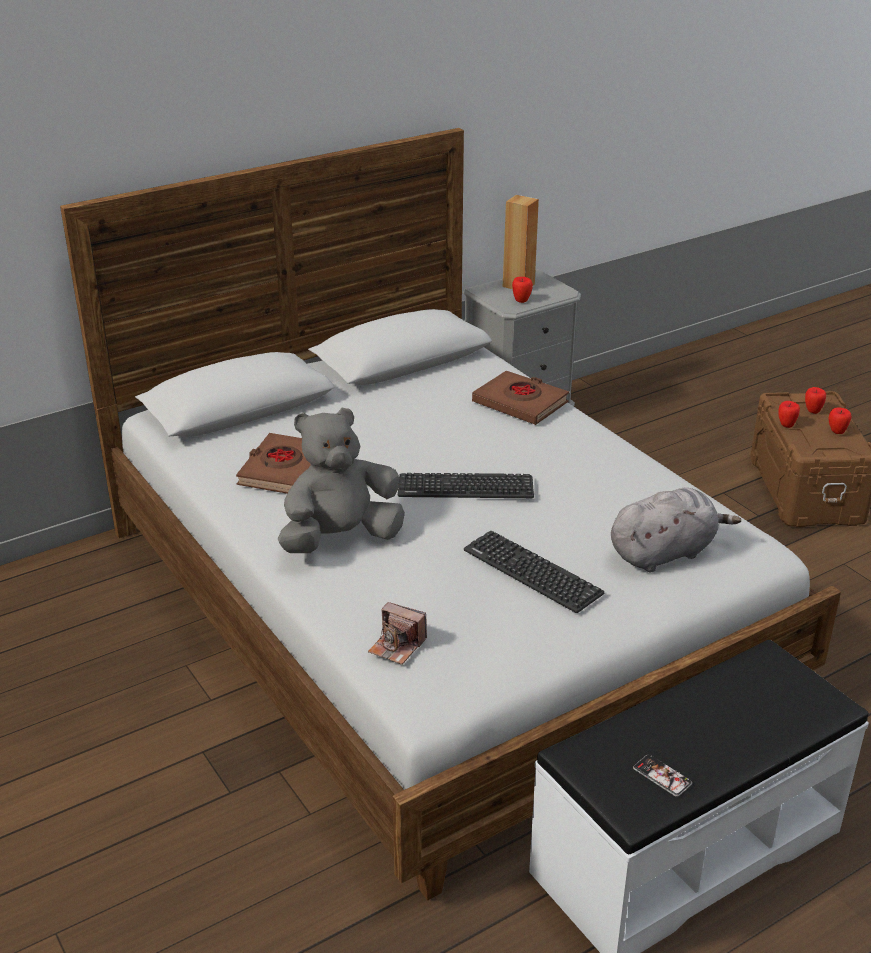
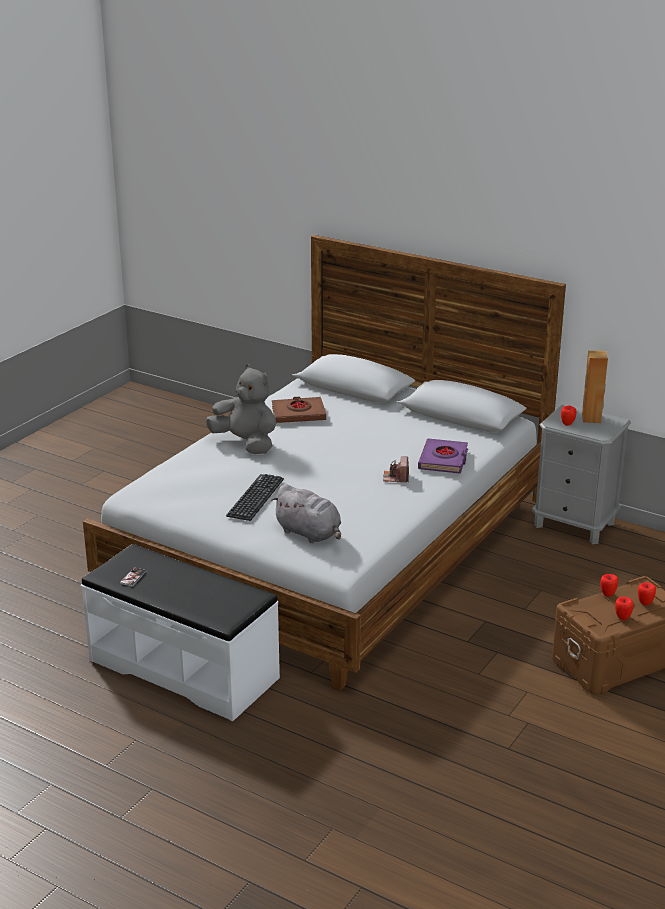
camera: 65 degrees right, 5 degrees down
(397, 646) = (163, 476): camera -> camera (396, 477)
(465, 487) = (325, 463): keyboard -> none
(520, 403) = (443, 460): brown book -> purple book

